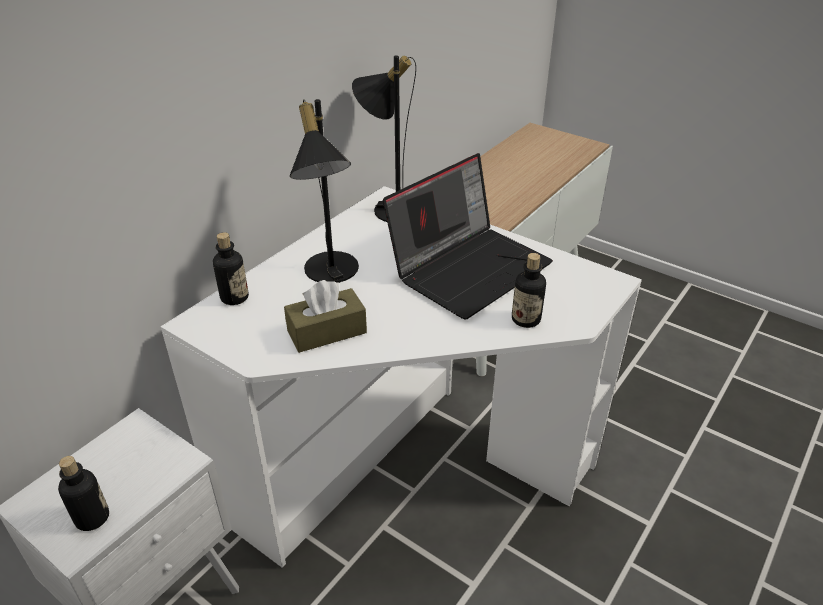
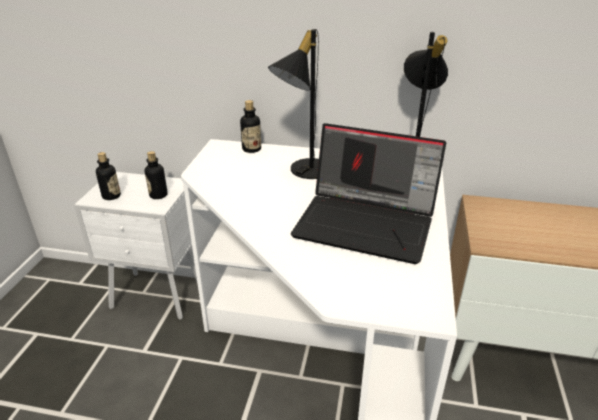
camera: 65 degrees right, 5 degrees down
(327, 331) = (239, 187): brown tissue box -> none
(526, 319) = (319, 269): bottle -> bottle (158, 195)

